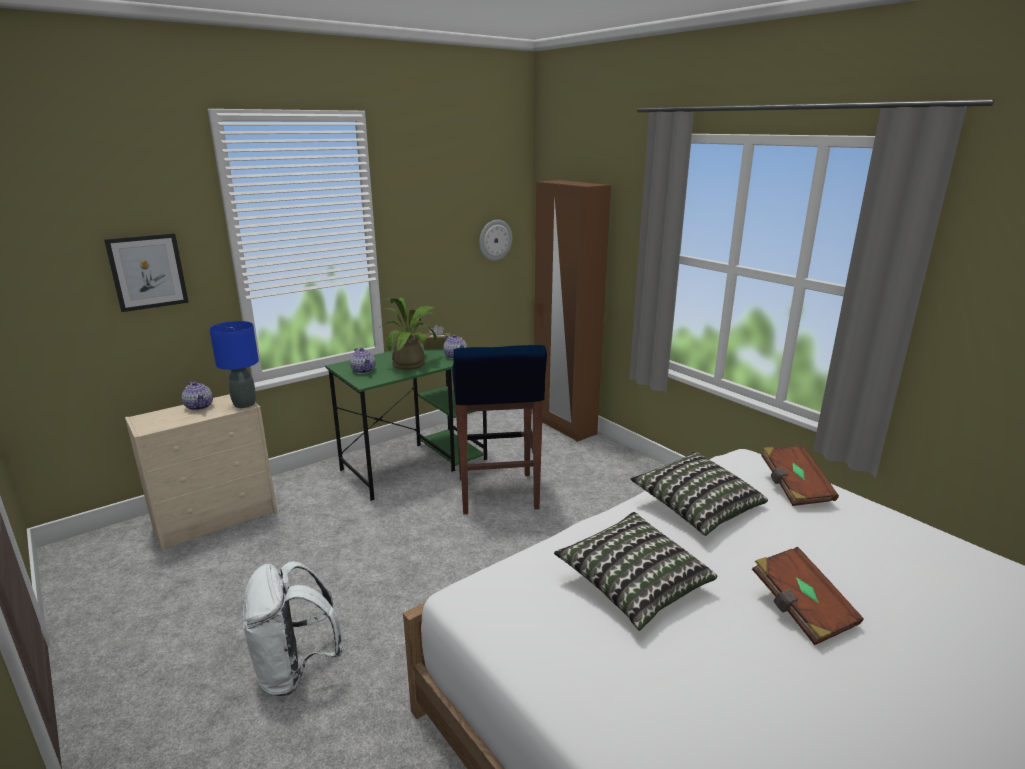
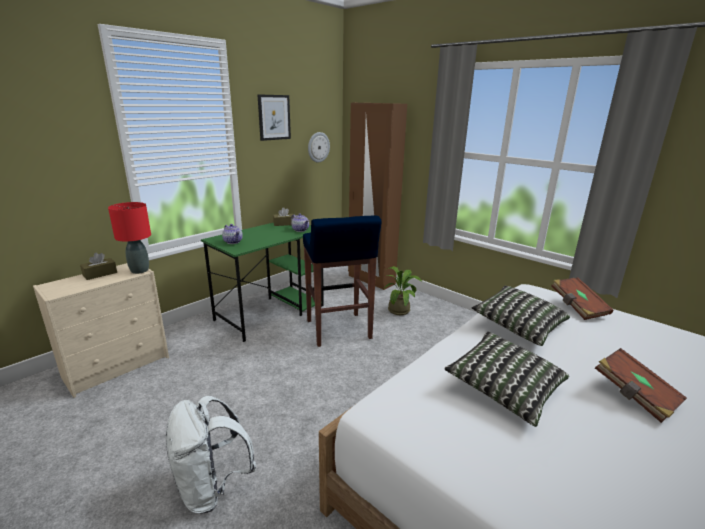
camera: 10 degrees left, 0 degrees up
(147, 272) = (48, 161): picture -> picture (274, 117)
(199, 406) = (100, 274): teapot -> brown tissue box
(244, 404) = (139, 270): blue table lamp -> red table lamp
(412, 364) = (270, 236): potted plant -> potted plant (400, 309)

